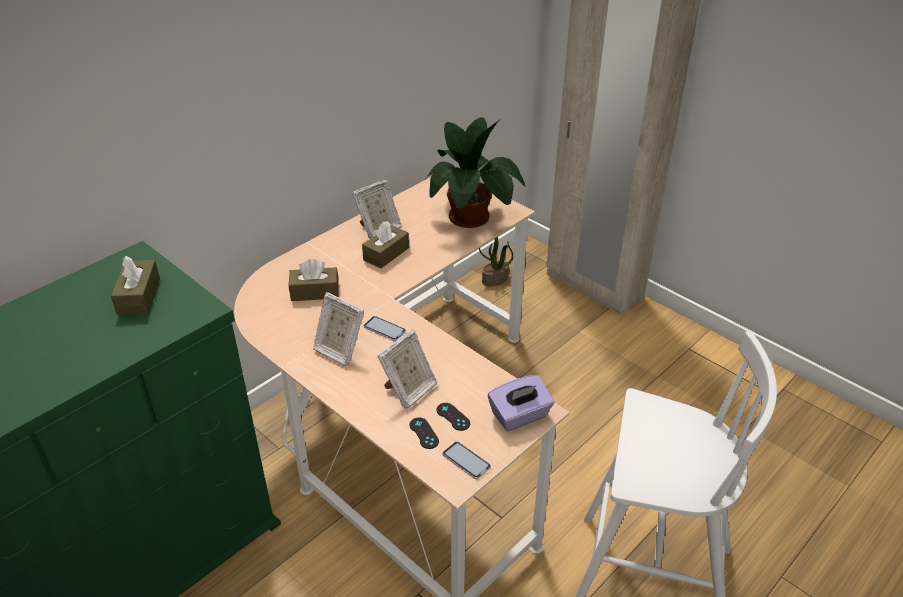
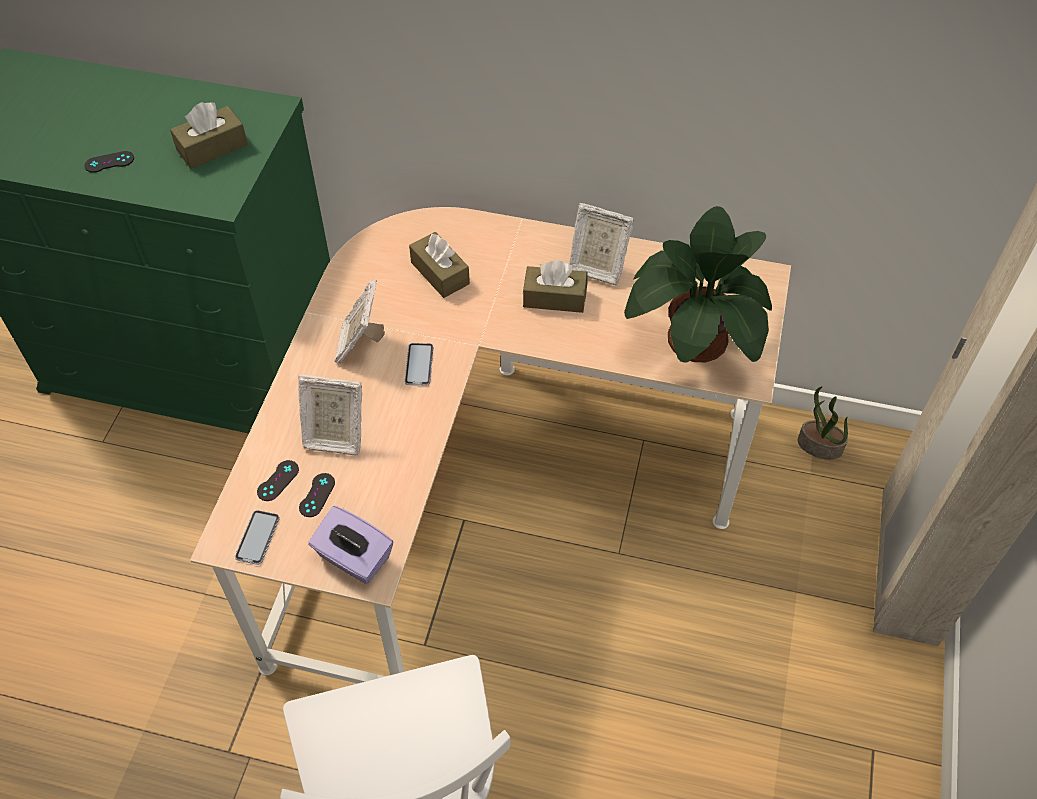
camera: 60 degrees right, 15 degrees up
(81, 356) = (109, 162): none -> black game controller

